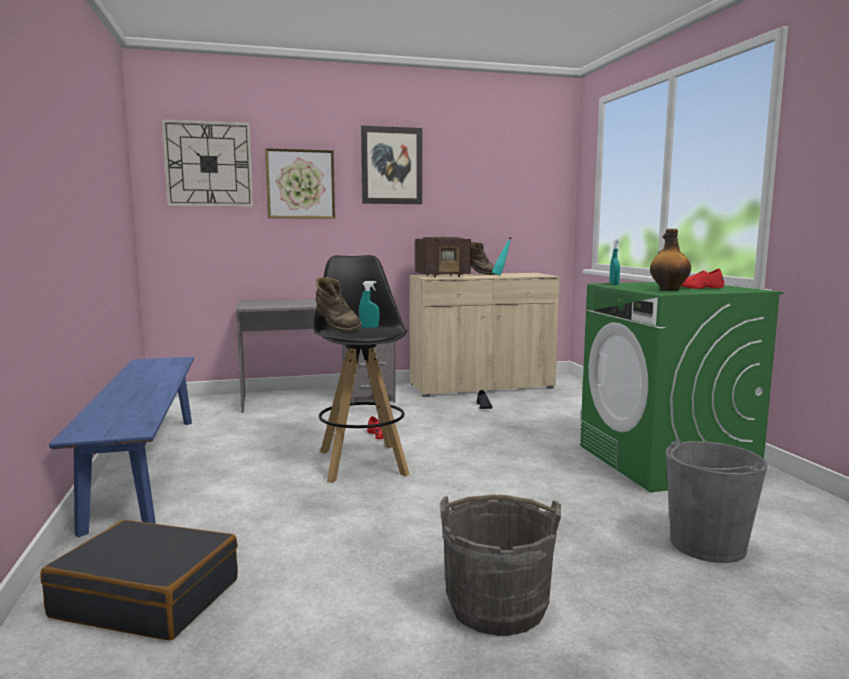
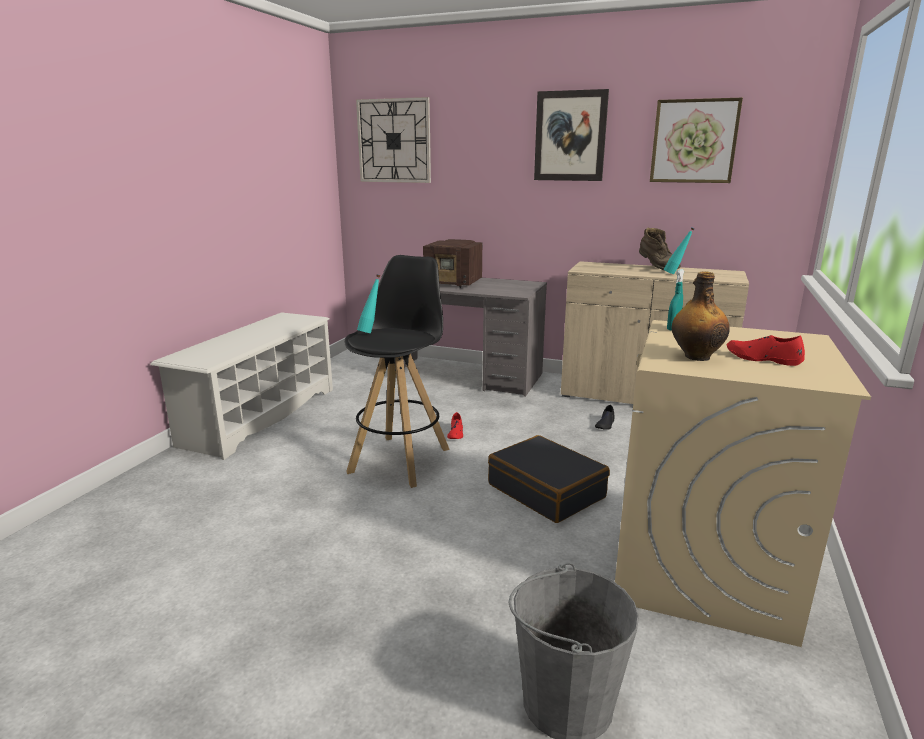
camera: 35 degrees right, 10 degrees up
(146, 467) = (260, 416): blue bench -> white shoe rack
(148, 598) = (113, 534): black suitcase -> black suitcase (546, 491)
(300, 184) = (474, 159): picture -> picture (694, 141)
(336, 329) = (370, 332): brown boot -> turquoise bottle
(369, 327) = (401, 335): turquoise spray bottle -> none
(443, 276) = (604, 268): radio -> radio (454, 283)
(497, 607) = (273, 661): grey bucket -> none
(665, 462) = (703, 568): green washing machine -> beige washing machine

